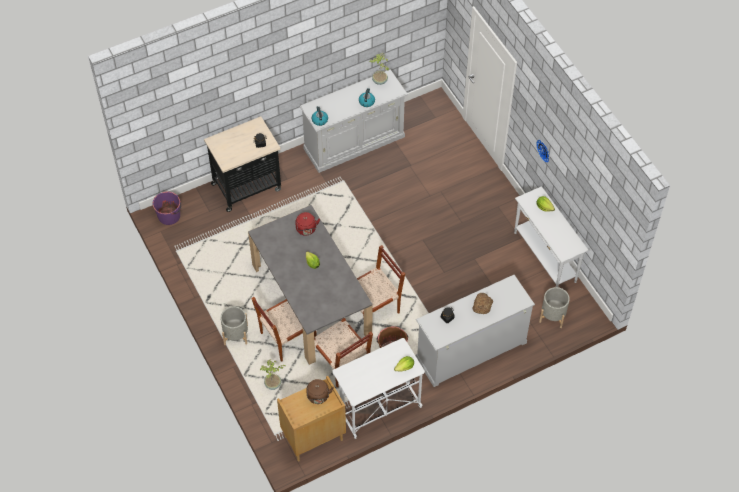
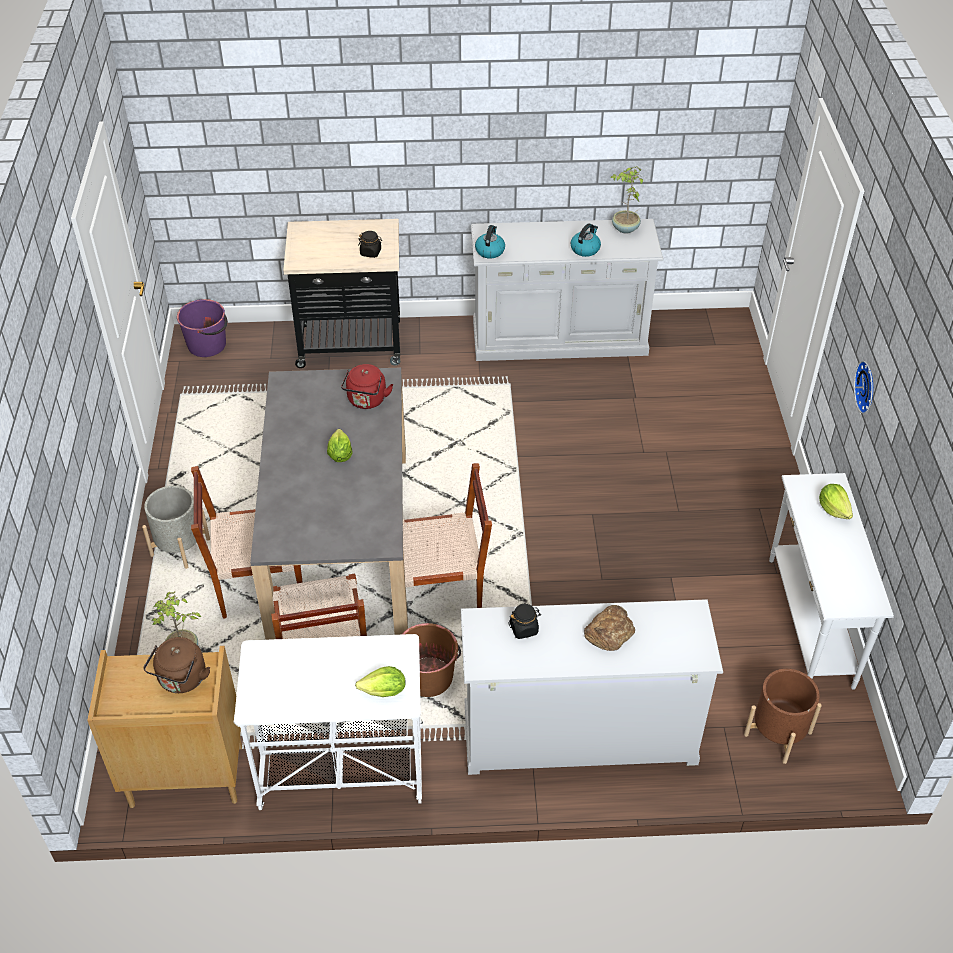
camera: 25 degrees right, 10 degrees down
(553, 315) = (778, 733): grey planter -> brown planter

